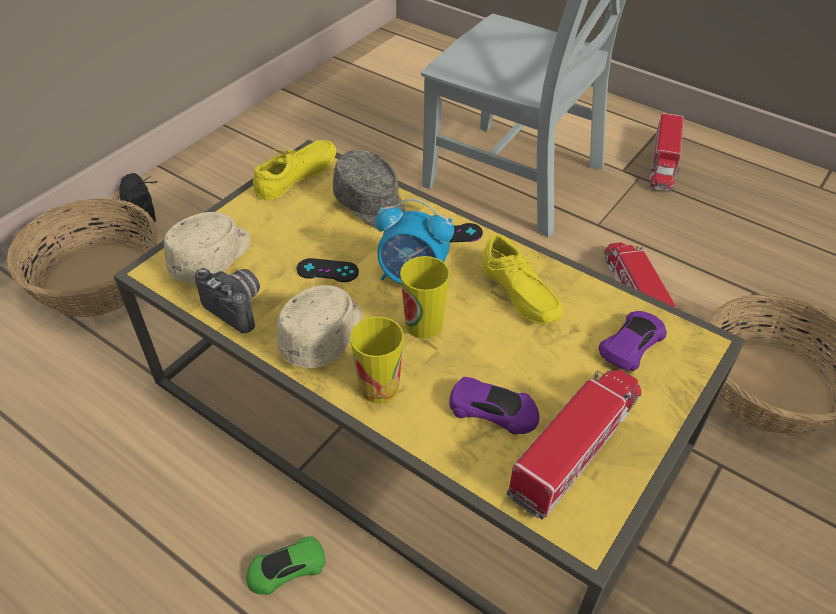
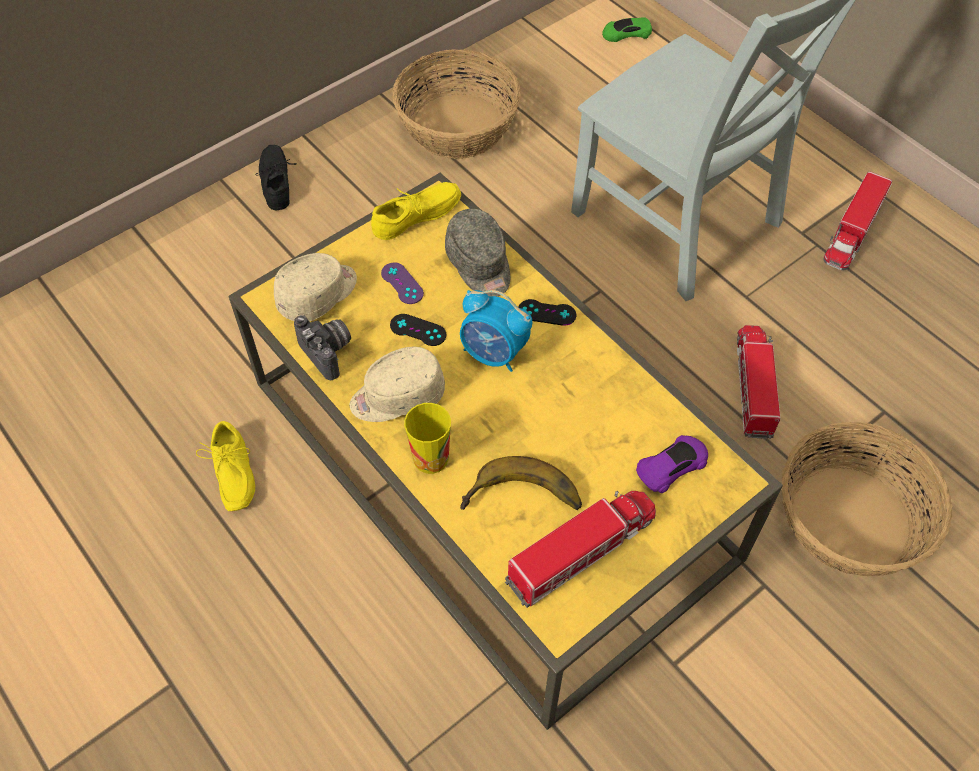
camera: 15 degrees right, 10 degrees up
(99, 280) = (224, 262): basket -> basket (458, 126)
(286, 568) = (335, 584): green toy car -> green toy car (626, 33)
(298, 233) = (402, 283): none -> purple game controller
(324, 335) = (397, 396): beige cap -> beige cap turned 150 degrees counterclockwise
(424, 324) = (488, 405): cup -> none
(494, 410) = (522, 502): purple toy car -> banana
(516, 294) = (584, 392): yellow shoe -> yellow shoe (231, 474)

